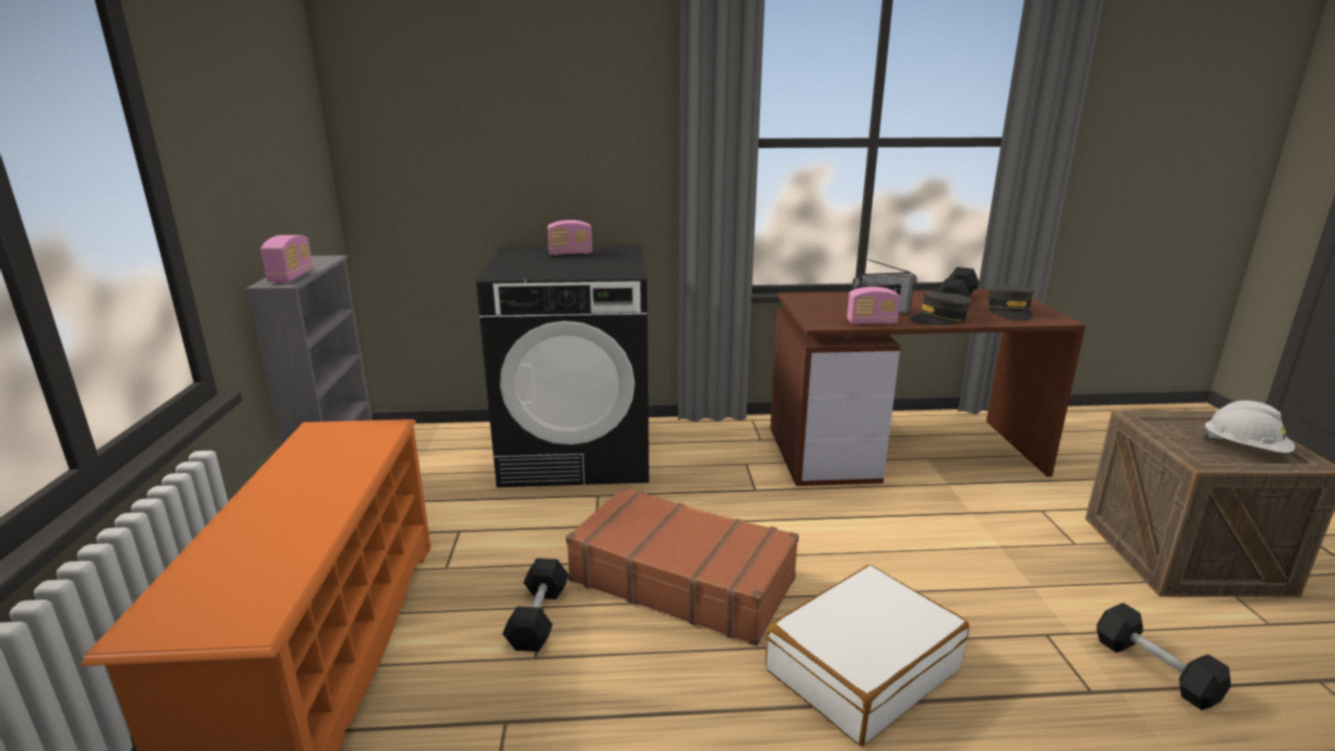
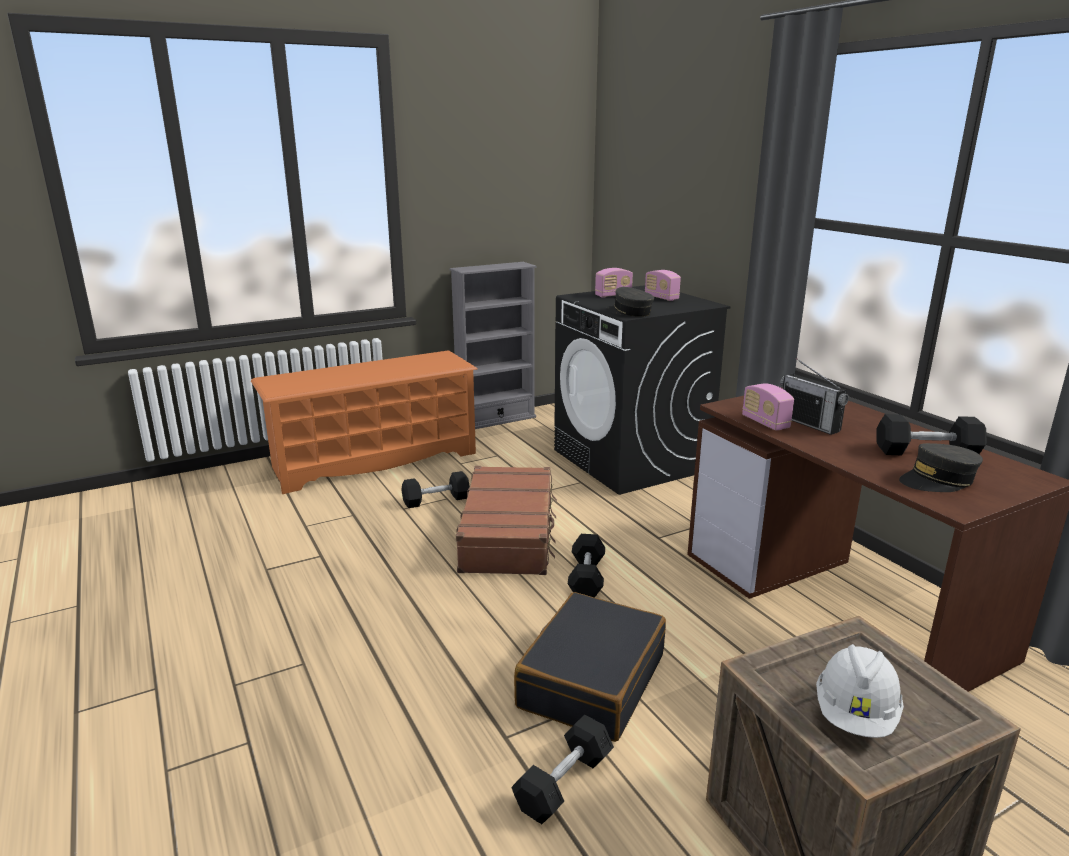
camera: 65 degrees right, 0 degrees up
(291, 277) = (475, 268): radio -> radio (613, 295)
(810, 554) = (586, 577): none -> black dumbbell
(862, 668) = (462, 618): white suitcase -> none
(939, 319) = (832, 448): grey cap -> grey cap (629, 312)
(997, 606) = (591, 680): none -> black suitcase

